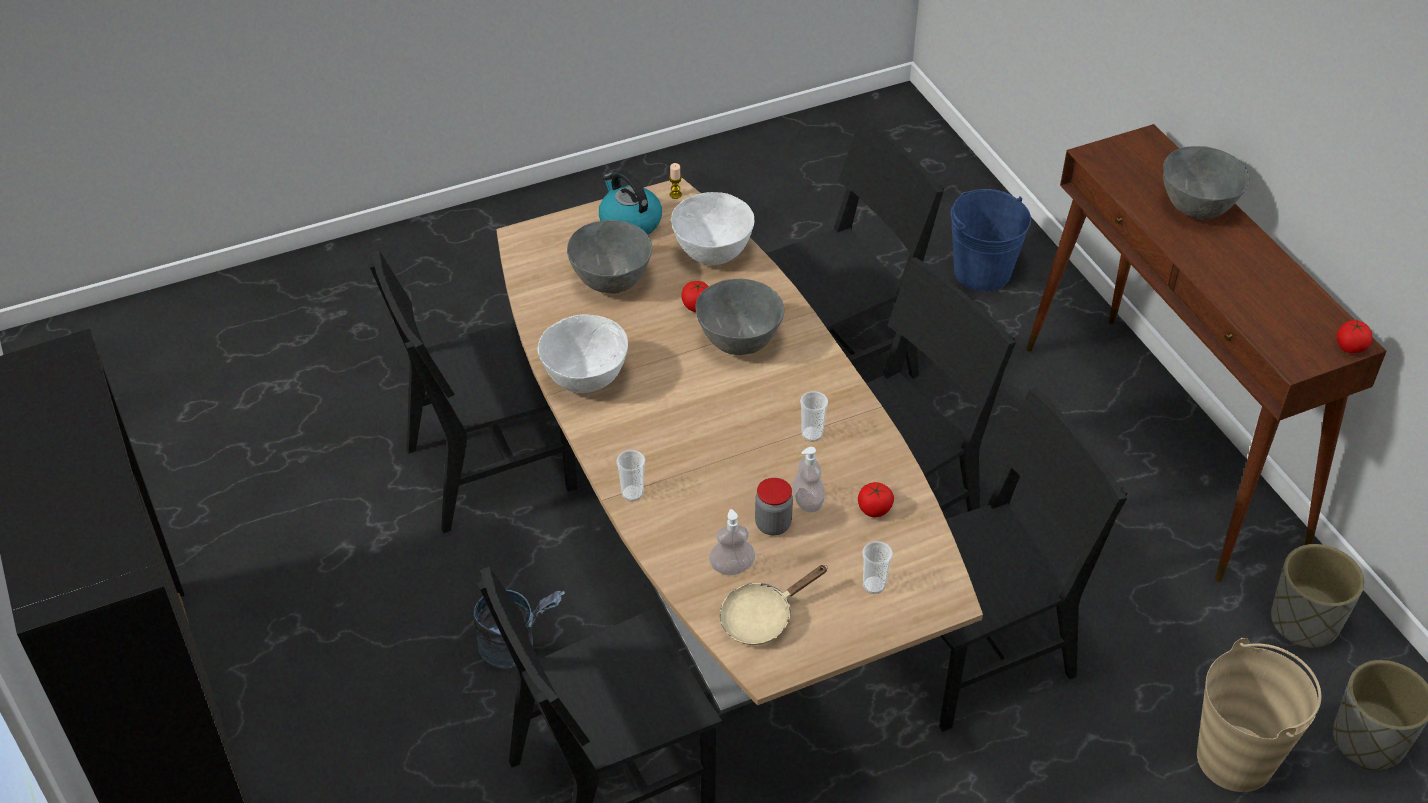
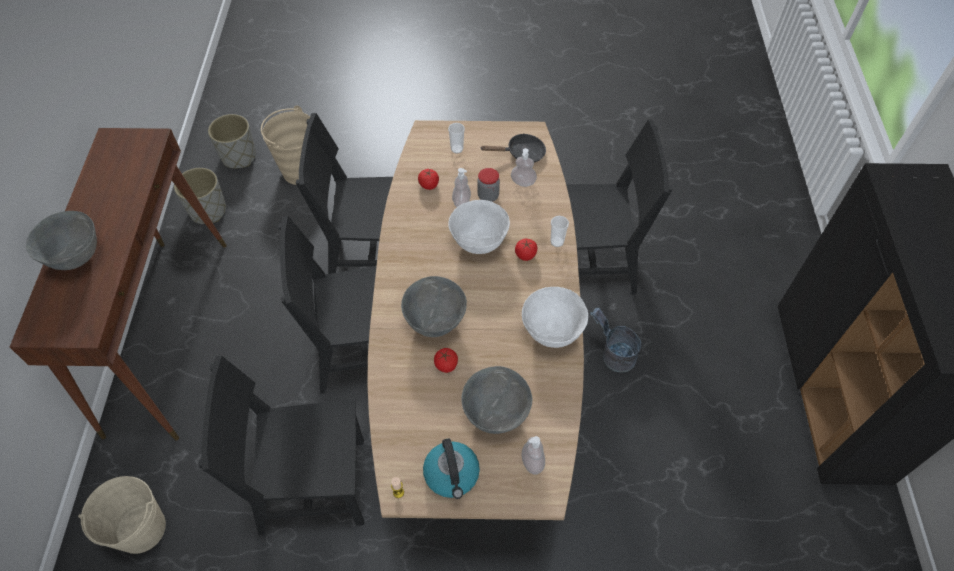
camera: 155 degrees left, 10 degrees up
(490, 468) = (590, 495): black chair -> none
(549, 257) = (532, 462): none -> soap dispenser
(713, 254) = (406, 411): white bowl -> white bowl (478, 242)
(762, 617) = (521, 153): beige frying pan -> black frying pan
(812, 434) = (432, 240): cup -> none
(982, 271) = (141, 529): blue bucket -> beige bucket
(1350, 347) = (114, 135): tomato -> tomato (525, 255)

